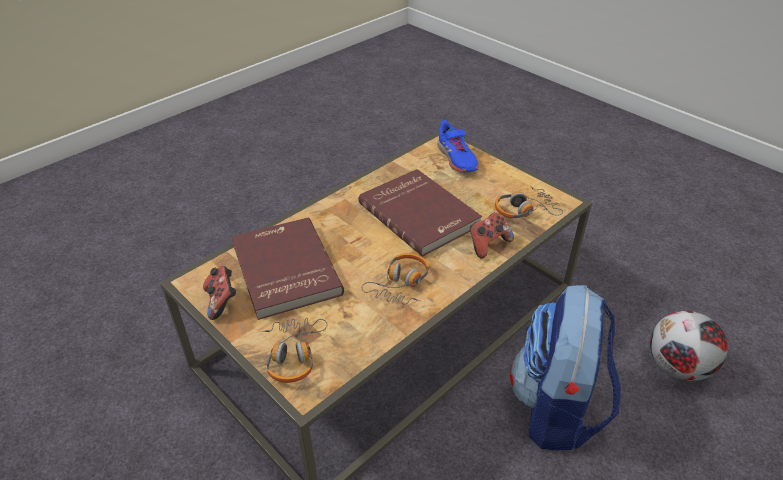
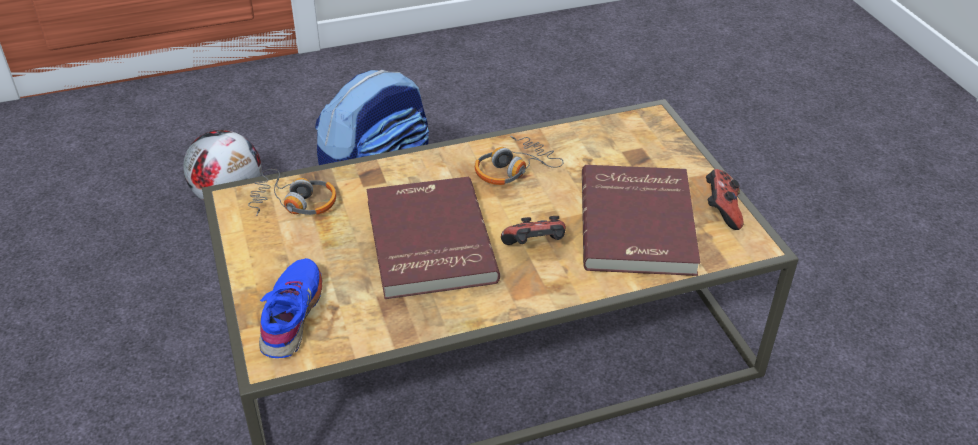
camera: 155 degrees left, 0 degrees up
(294, 355) = (655, 143): headphones -> none
(488, 244) = (382, 178): game controller -> game controller (535, 248)

